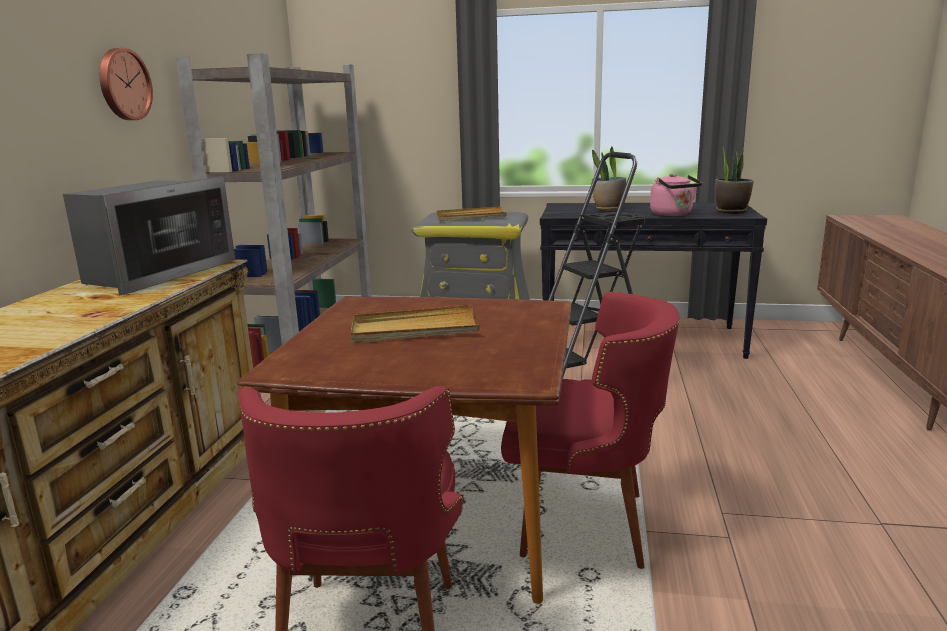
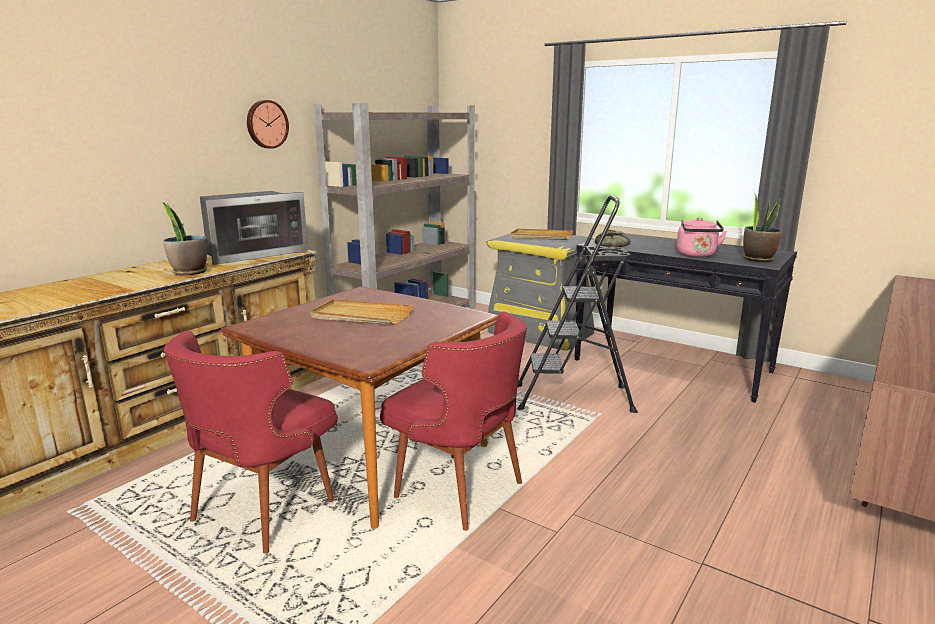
camera: 25 degrees right, 0 degrees up
(576, 214) = (613, 244): none -> bread
(608, 209) = (651, 243): potted plant -> potted plant (189, 272)

